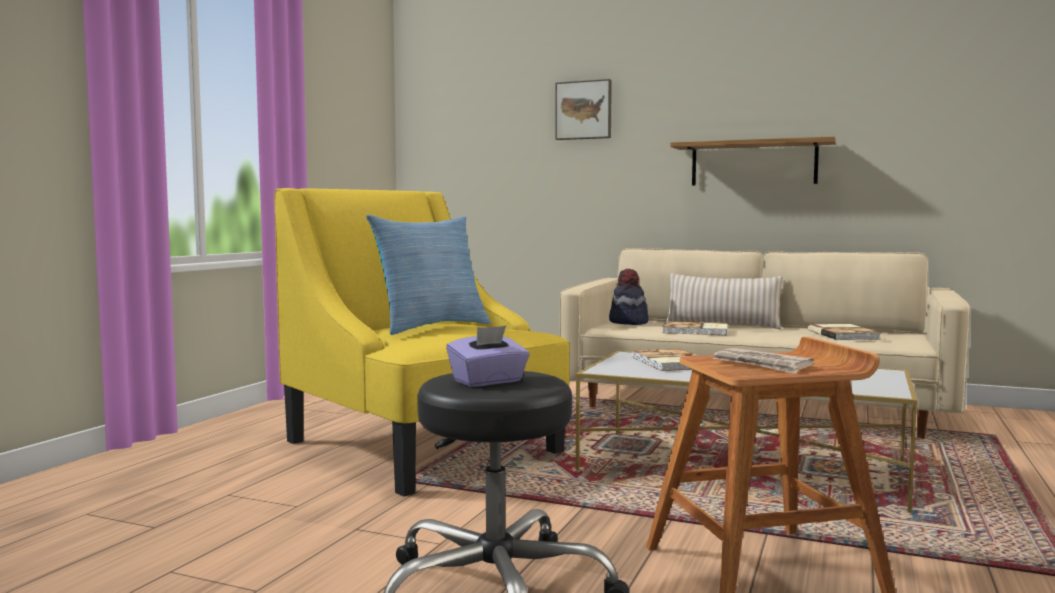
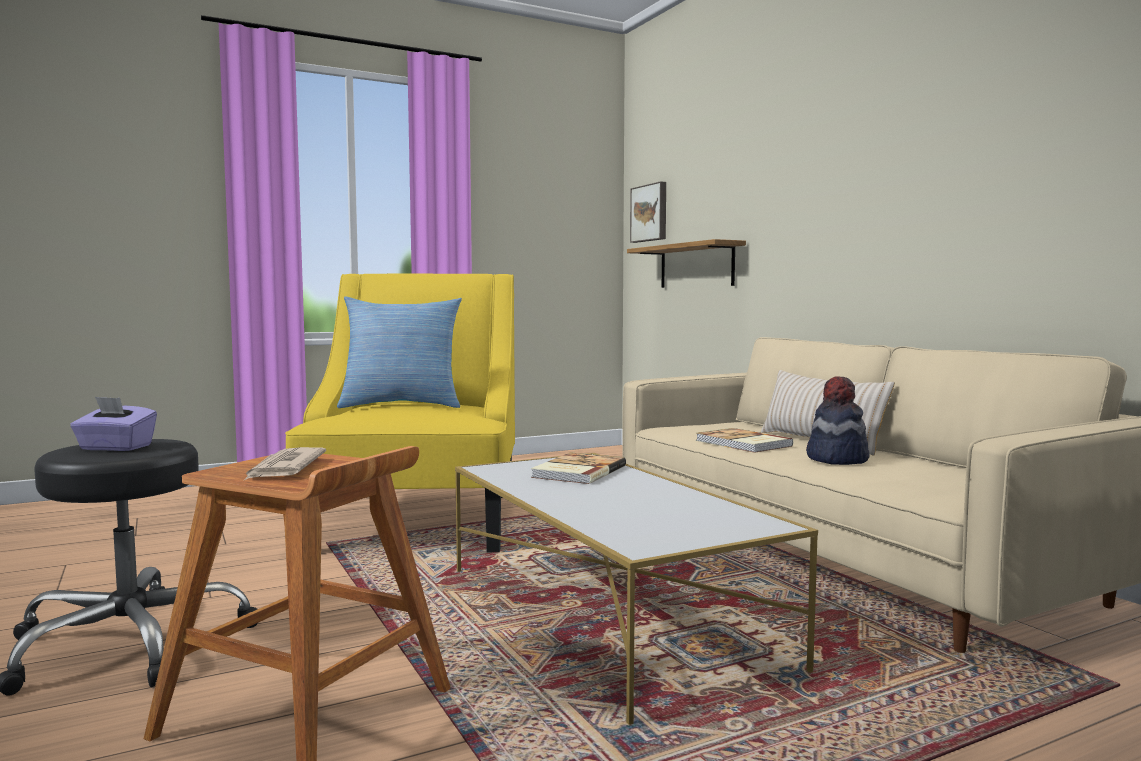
camera: 40 degrees right, 0 degrees up
(584, 110) = (757, 173): picture -> picture (650, 213)
(628, 322) = (721, 426): hat -> hat (836, 459)
(753, 163) = (921, 224): shelf -> shelf (696, 266)
(844, 334) = (920, 473): book -> none

